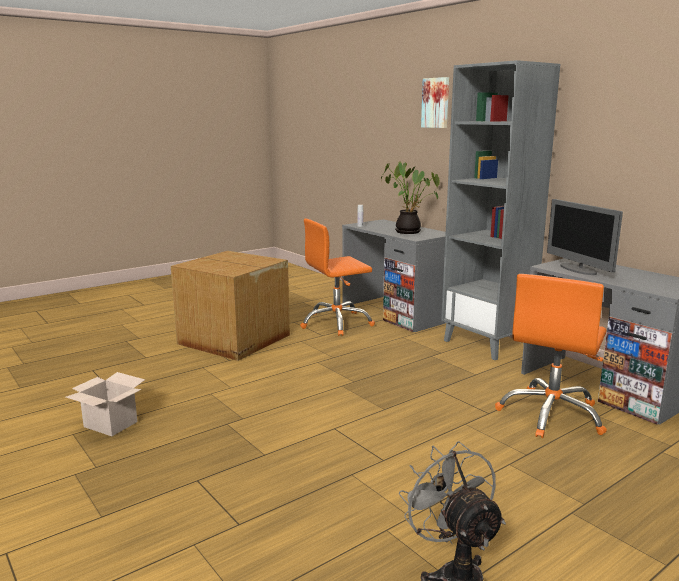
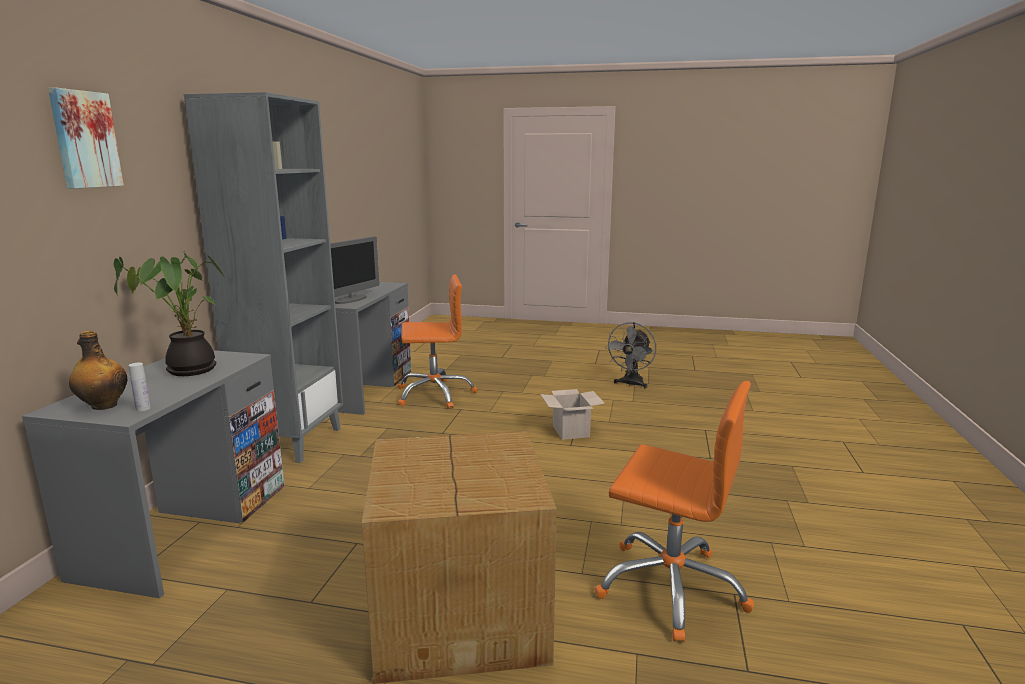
camera: 130 degrees left, 0 degrees up
(109, 424) = (759, 539): cardboard box -> cardboard box (571, 431)
(336, 323) = (285, 556): orange office chair -> orange office chair (671, 587)
(374, 223) = (103, 406): none -> bottle

